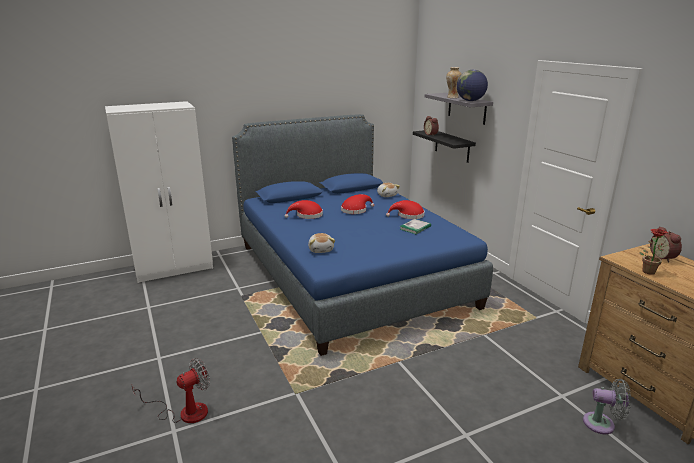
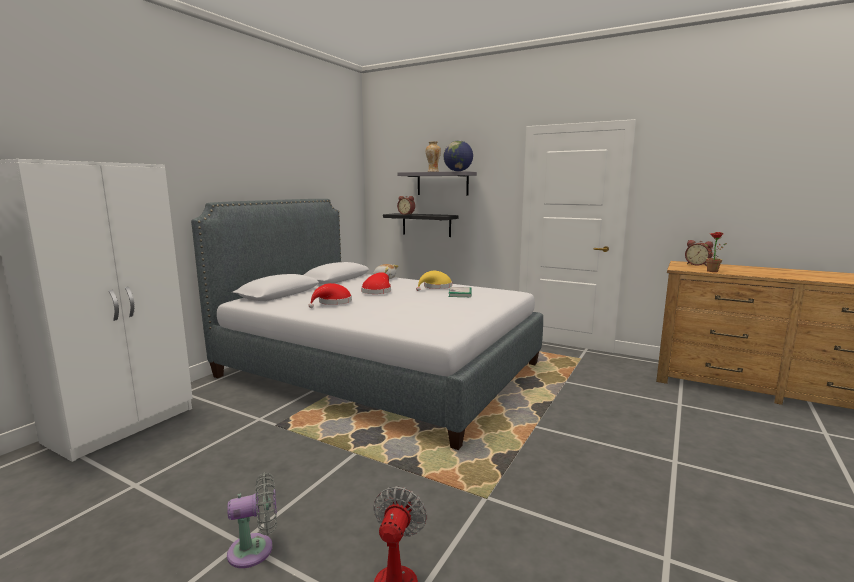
camera: 35 degrees left, 10 degrees down
(321, 250) = (407, 323): plush toy -> none
(349, 274) = (379, 370): blue bed -> grey bed
(408, 215) = (436, 287): red hat -> yellow hat
(602, 424) = (729, 412): grey fan -> grey fan (256, 550)

